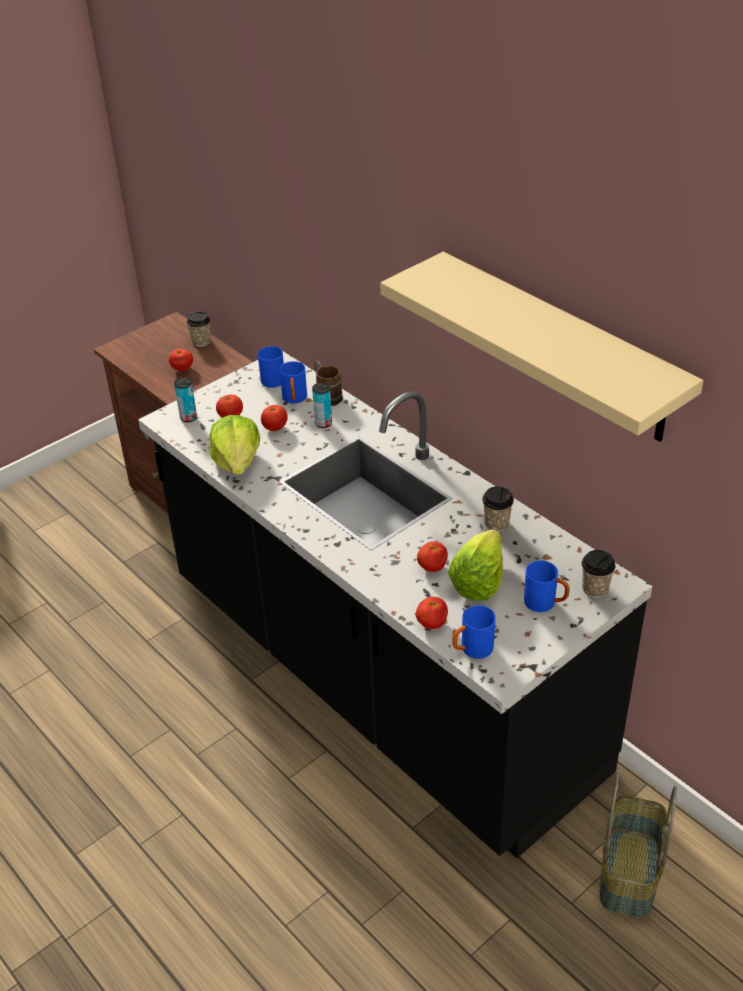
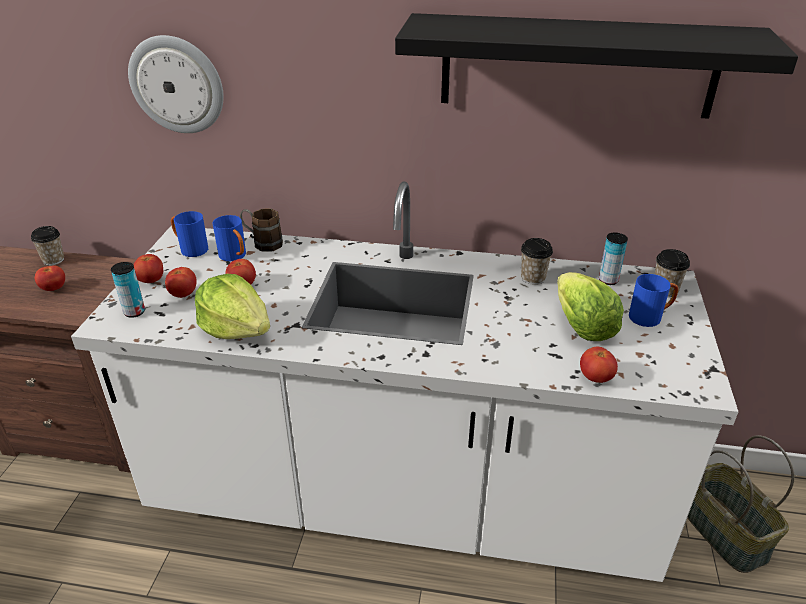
camera: 40 degrees left, 5 degrees down
(294, 239) = (177, 85): none -> wall clock
(323, 423) = (287, 264): can -> can (608, 280)
(378, 677) = (403, 497): black counter -> white counter
(432, 567) = (531, 333): tomato -> tomato (151, 281)
(472, 650) = (655, 382): blue mug -> none
(559, 347) = (577, 66): beige shelf -> black shelf

